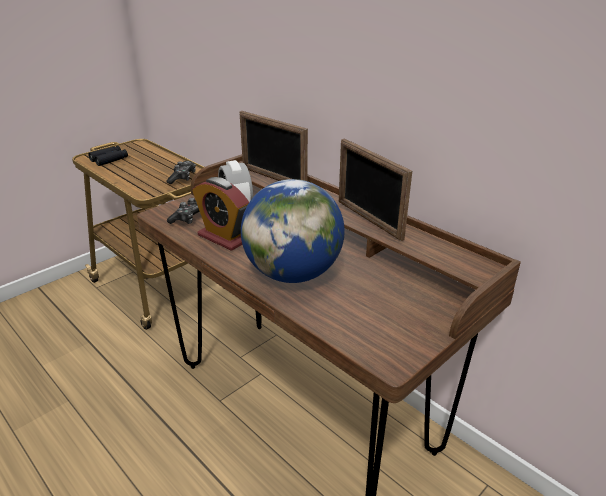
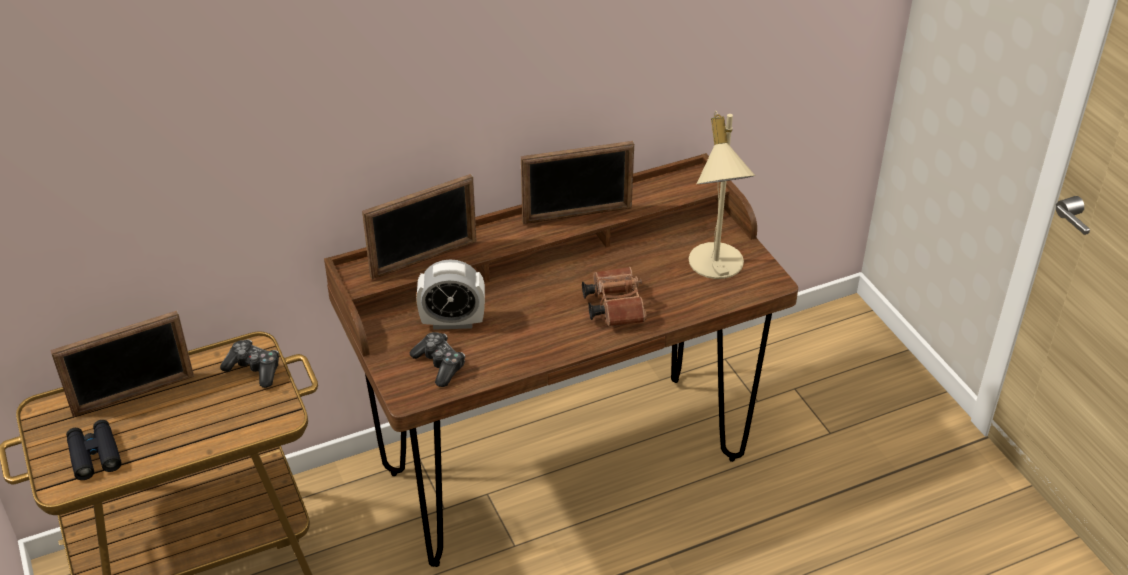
camera: 70 degrees left, 10 degrees up
(154, 158) = (134, 395): none -> picture frame
(223, 238) = (508, 344): alarm clock -> none
(293, 273) = (614, 306): globe -> brown binoculars
(383, 319) = (715, 268): none -> beige table lamp

